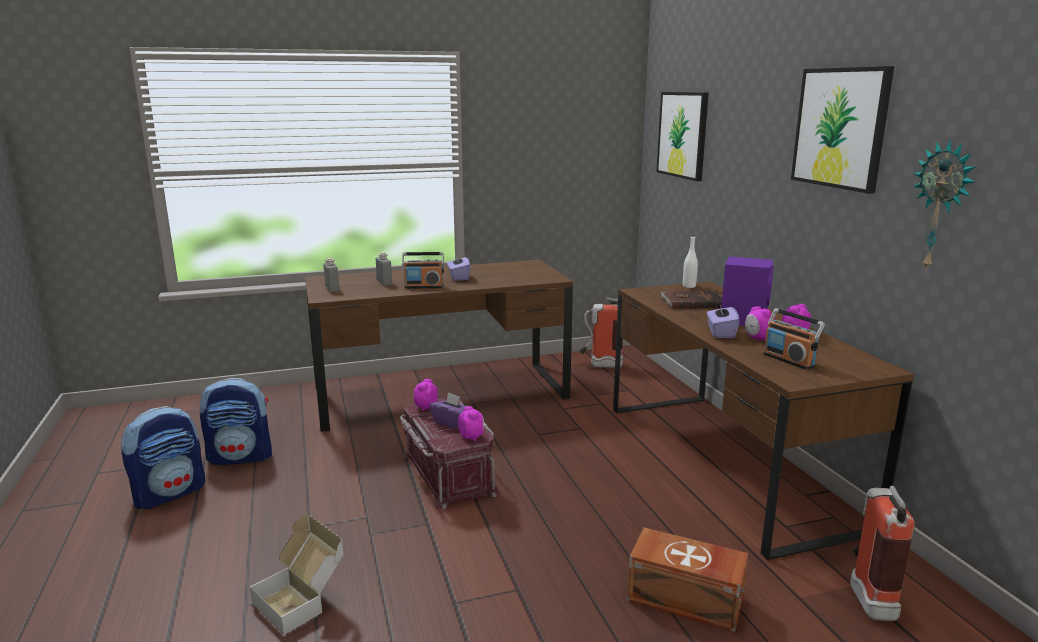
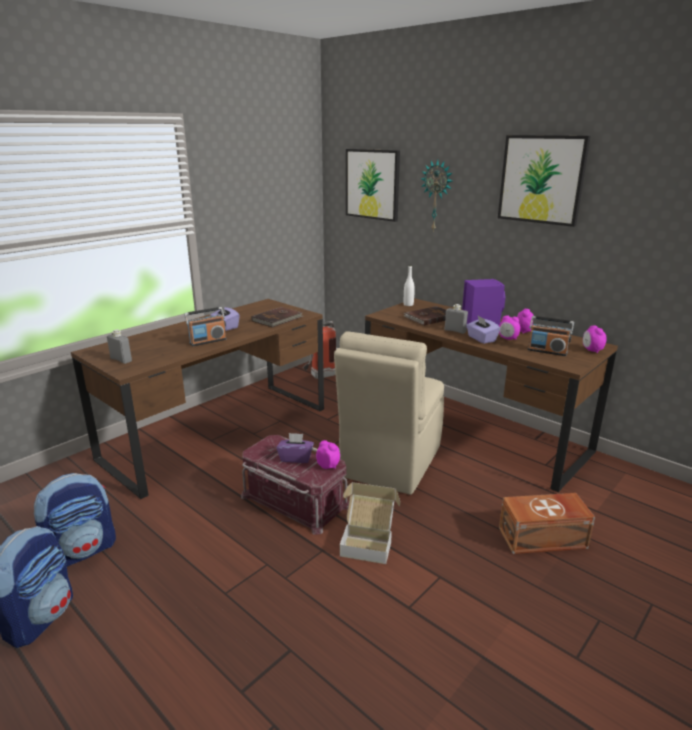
camera: 30 degrees left, 5 degrees up
(302, 600) = (288, 662): cardboard box -> cardboard box (368, 541)
(384, 282) = (164, 343): grey bottle -> grey bottle (455, 331)
(425, 407) = (261, 450): alarm clock -> alarm clock (591, 350)
(519, 278) = (278, 319): none -> brown book
(586, 467) = (390, 462): none -> beige chair
(868, 596) = (625, 495): fire extinguisher -> none
(942, 206) = (635, 233): wall clock -> wall clock (437, 196)

